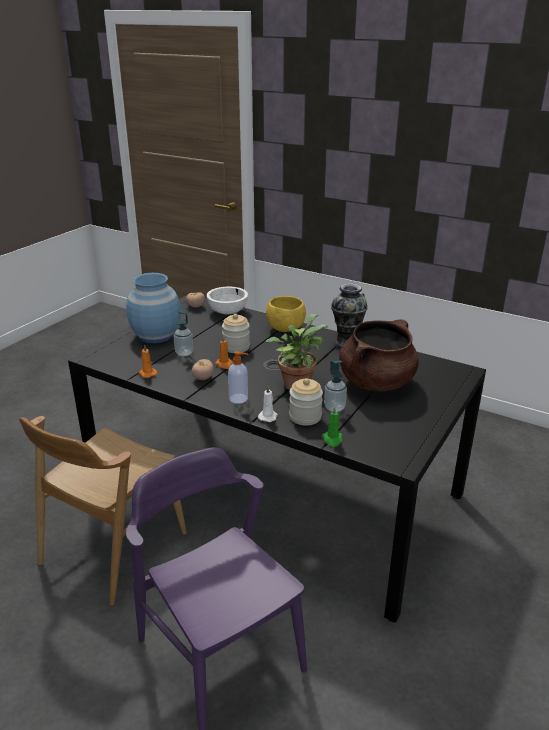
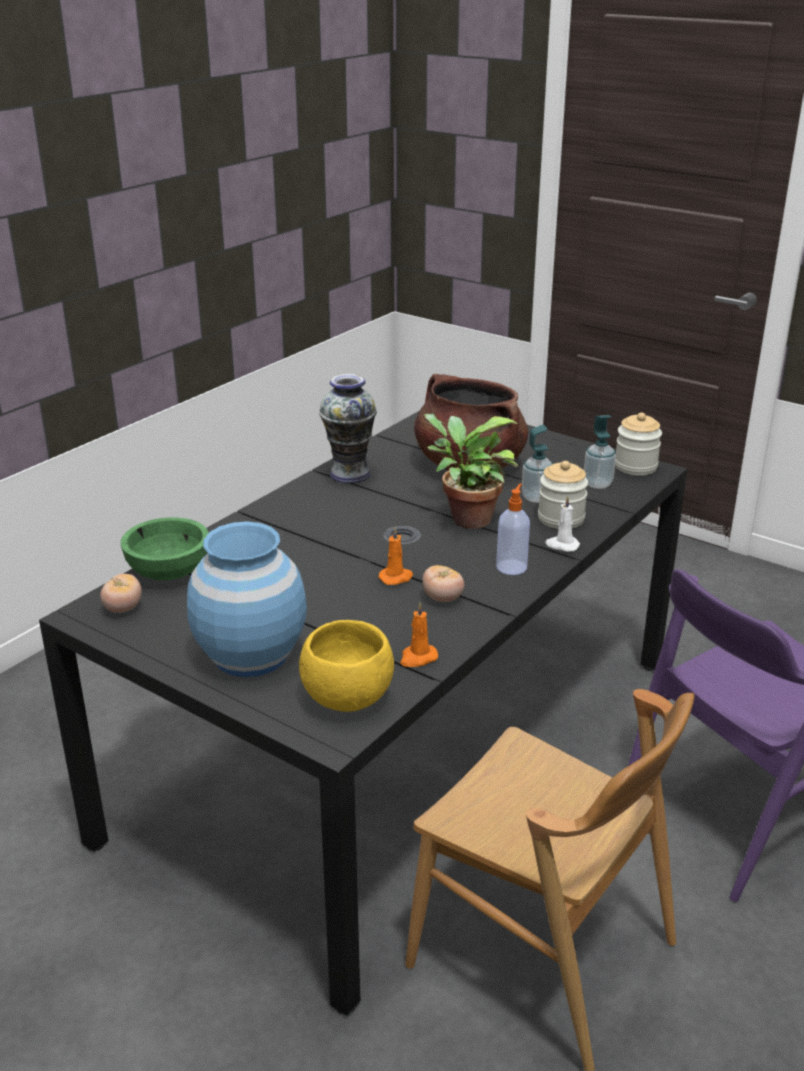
camera: 85 degrees left, 0 degrees up
(184, 353) = (341, 619): soap dispenser -> soap dispenser (597, 484)
(228, 311) = (169, 572): white bowl -> green bowl
(236, 347) = (332, 566): jar -> jar (635, 467)
(285, 329) = (274, 518): yellow bowl -> yellow bowl (348, 699)
(332, 440) = (614, 505): green candle -> none

